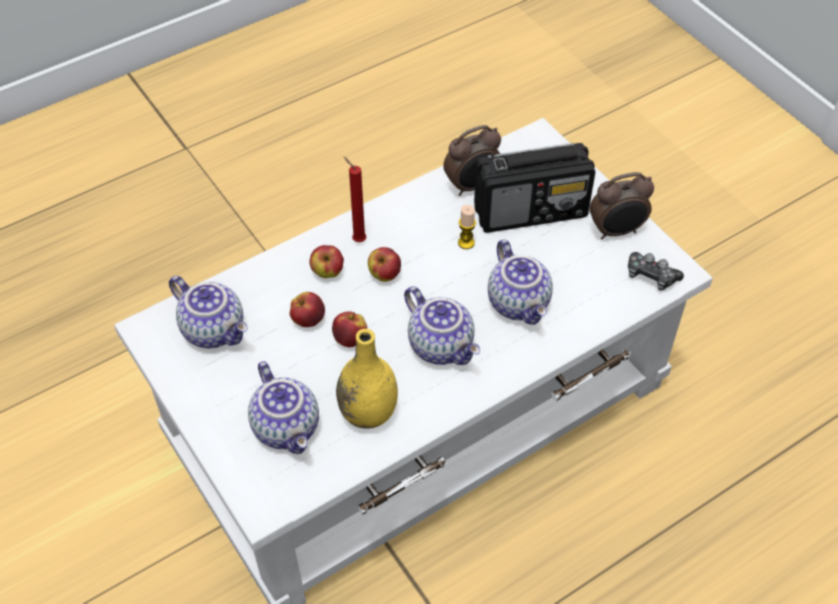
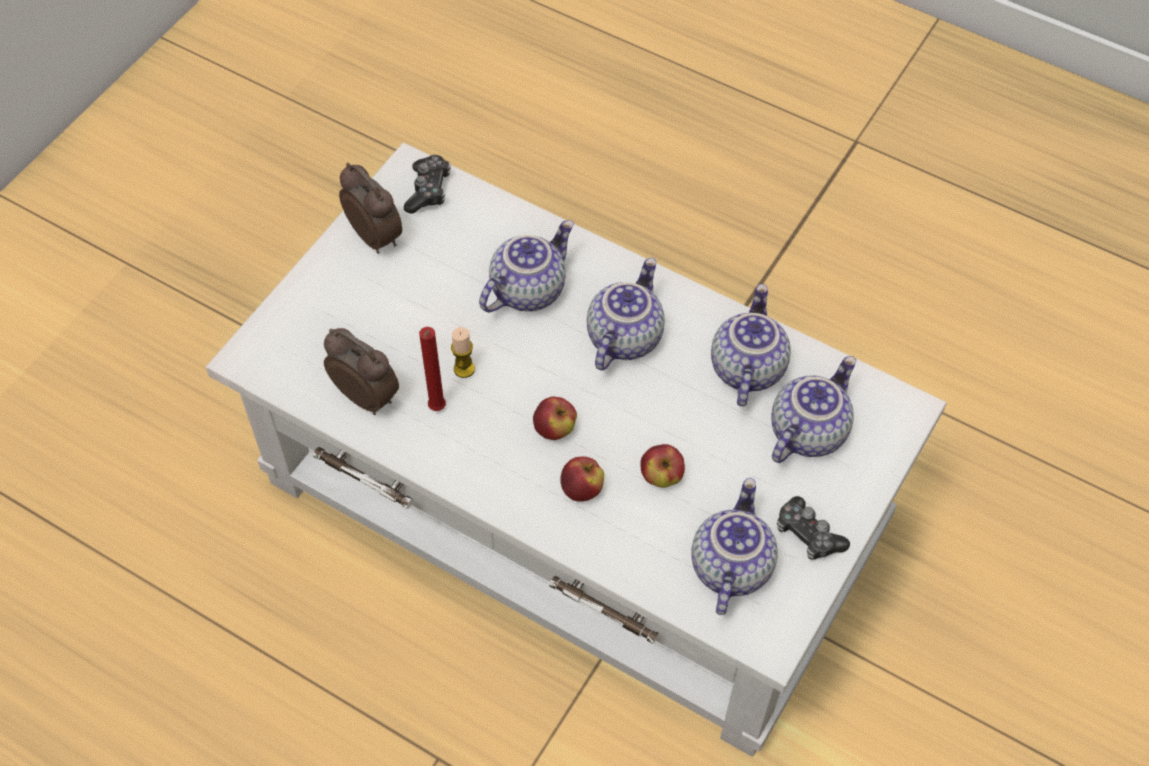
camera: 115 degrees left, 5 degrees up
(205, 386) = (808, 535): none -> game controller
(350, 339) = (663, 424): apple -> none
(357, 240) = (515, 480): red candle -> red candle (436, 410)
(368, 413) = (745, 368): yellow vase -> teapot
(531, 211) = (382, 323): radio -> none

